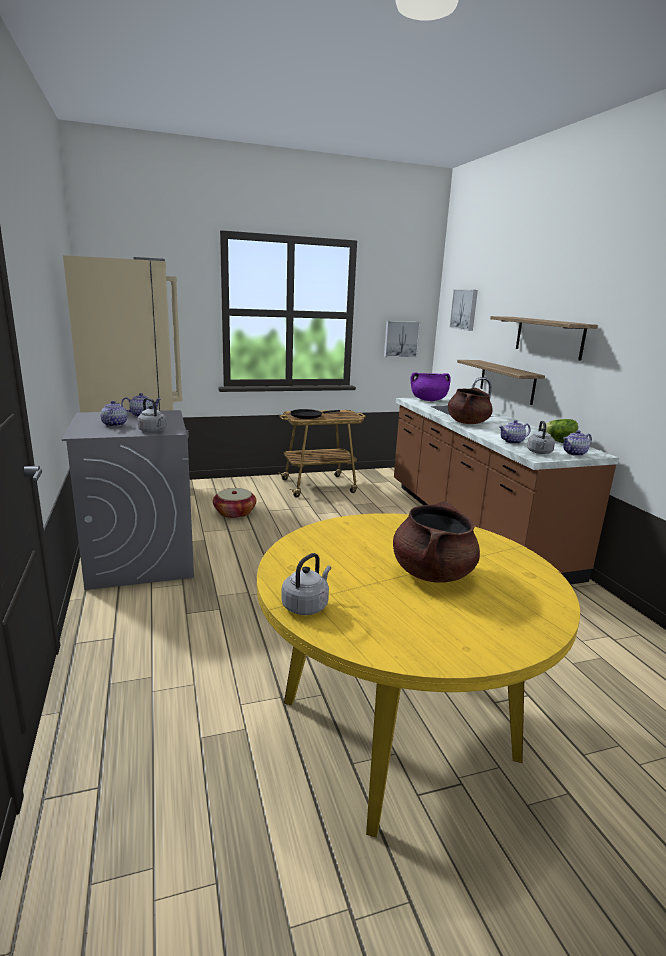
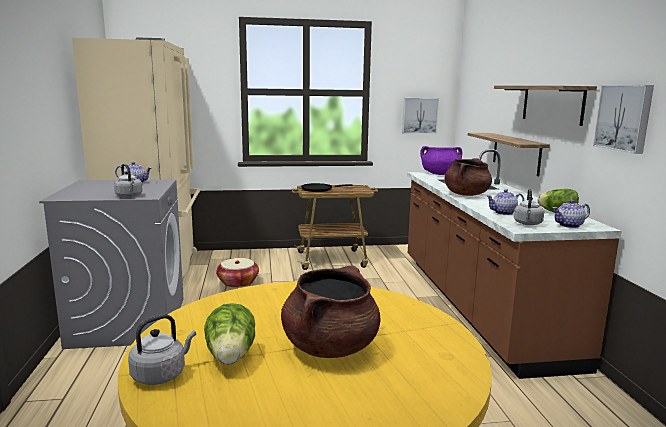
camera: 10 degrees right, 5 degrees down
(114, 424) = (100, 190): teapot -> none
(355, 587) = (231, 358): none -> lettuce
(465, 309) = (479, 83): picture -> picture (624, 118)

